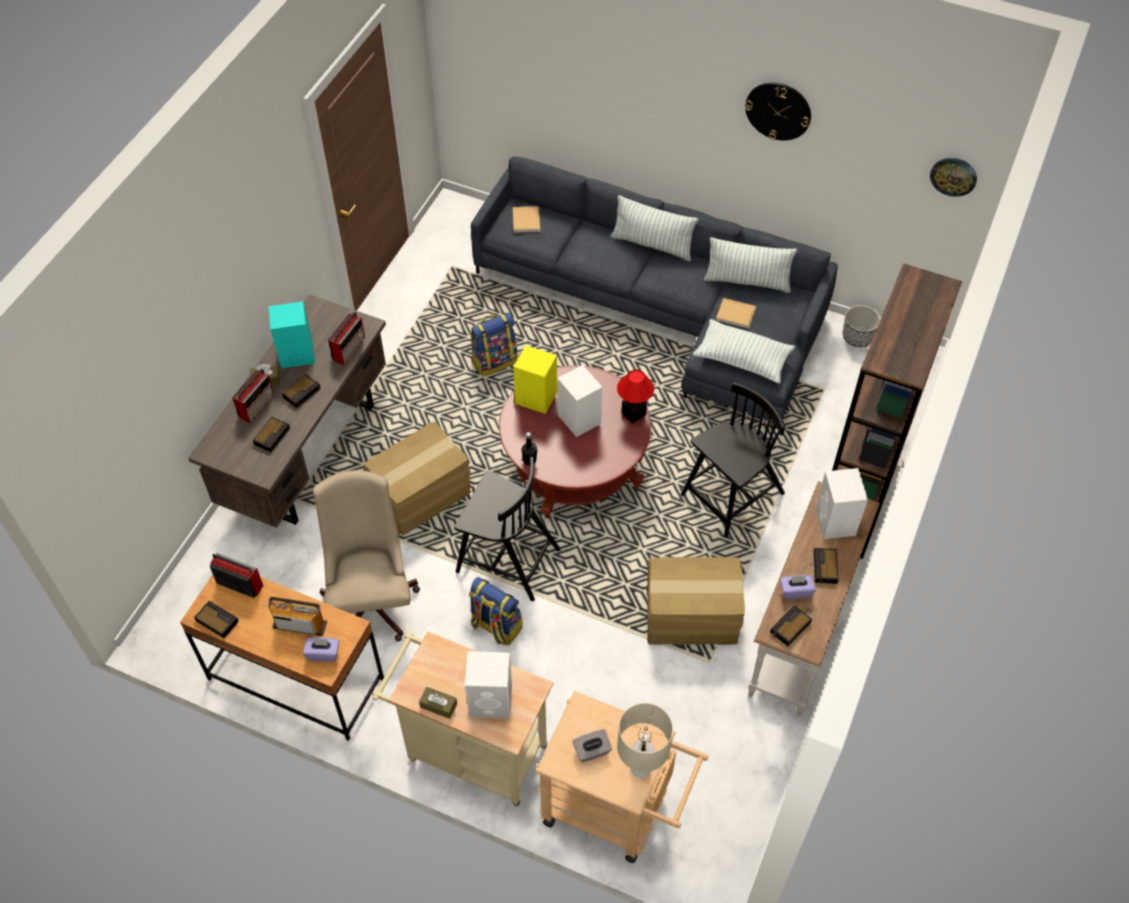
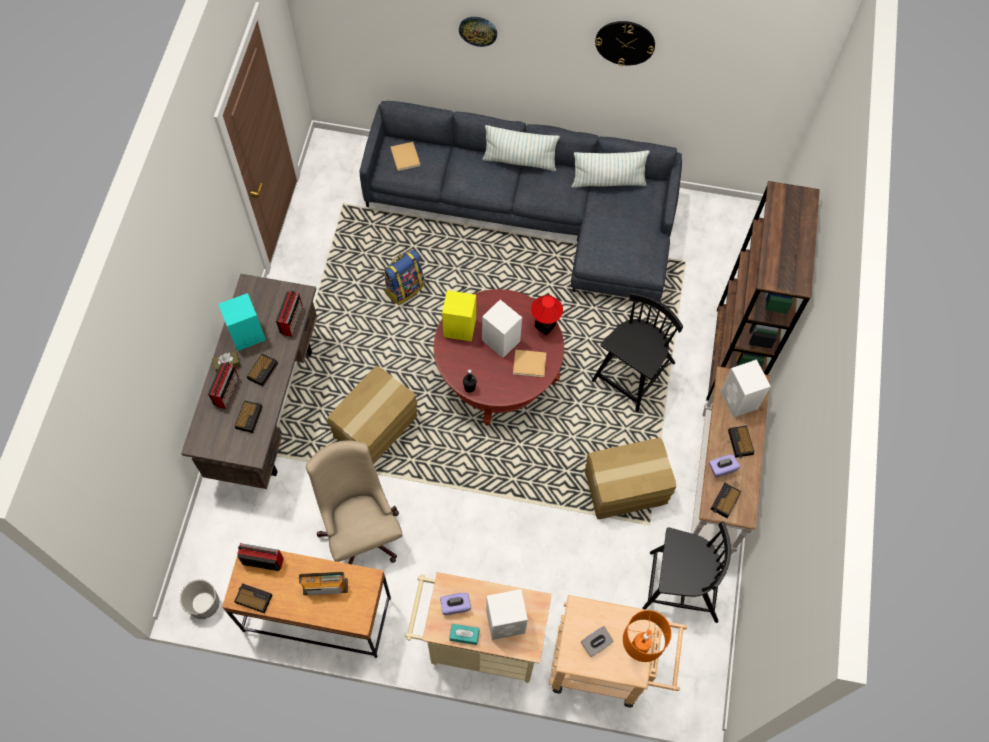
camera: 15 degrees left, 10 degrees up
(323, 653) = (352, 608): purple tissue box -> purple tissue box (455, 606)
(438, 705) = (464, 635): brown tissue box -> turquoise tissue box
(495, 626) = (470, 531): backpack -> none
(506, 559) = (463, 469): black chair -> black chair (681, 587)
(640, 768) = (637, 649): beige table lamp -> orange table lamp
(737, 314) = (607, 215): beige book -> beige book (530, 364)
(742, 359) = (621, 256): pillow -> none
(857, 337) = (702, 207): planter -> planter (204, 604)
(953, 176) = (782, 78): wall clock -> wall clock (478, 30)

